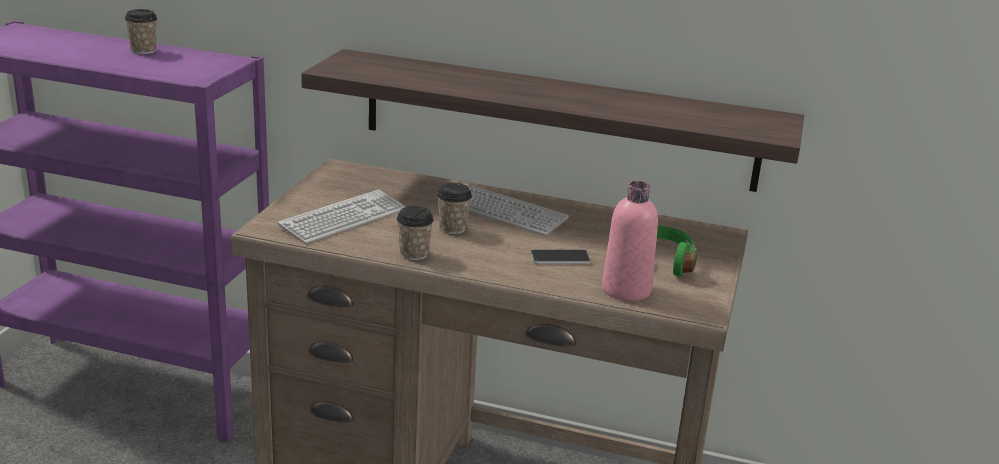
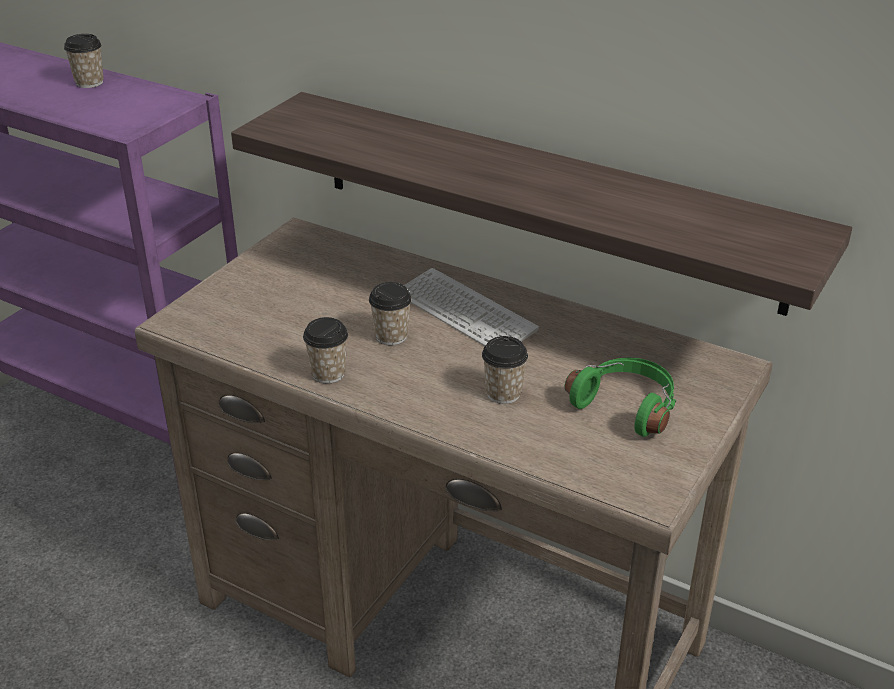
camera: 15 degrees right, 10 degrees up
(344, 218) = (270, 312): keyboard -> none
(560, 258) = (503, 393): phone -> cup
(626, 290) = (566, 453): pink bottle -> none

